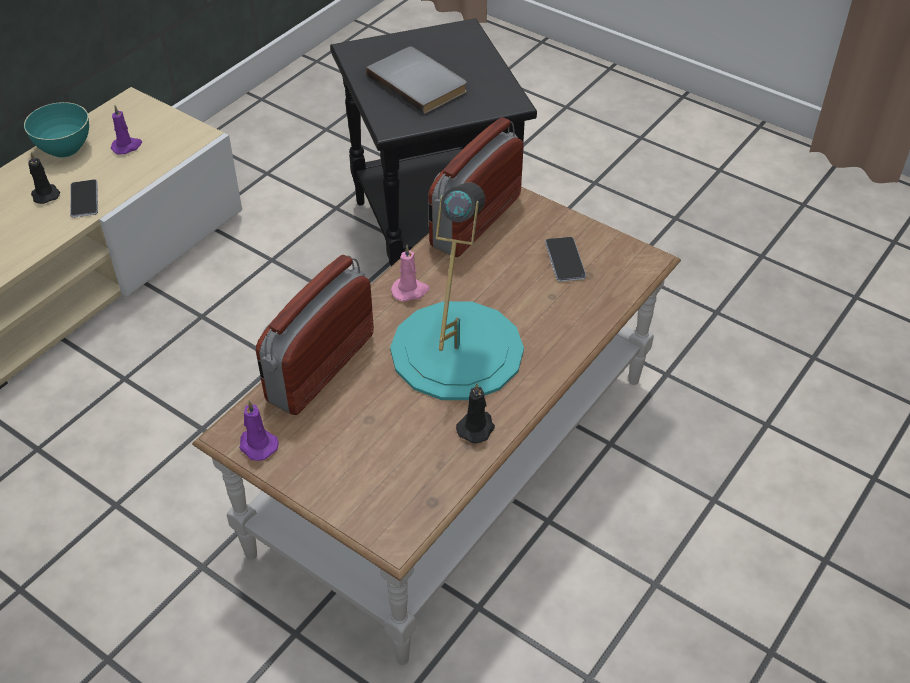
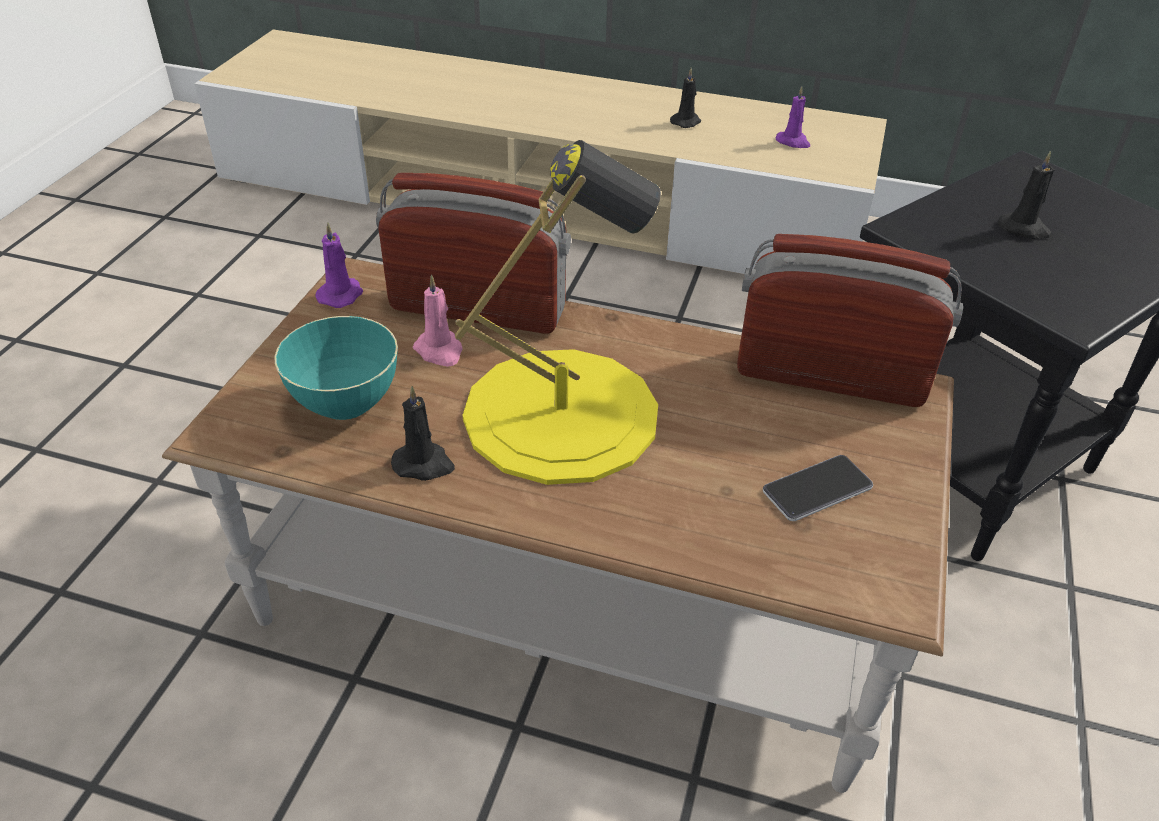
camera: 70 degrees right, 5 degrees down
(65, 148) = (758, 113): turquoise bowl -> turquoise bowl (345, 402)
(84, 199) = (696, 142): phone -> none
(410, 291) = (649, 348): pink candle -> pink candle (440, 351)
(419, 82) = (1024, 229): grey book -> black candle
(456, 350) = (561, 414): turquoise table lamp -> yellow table lamp

